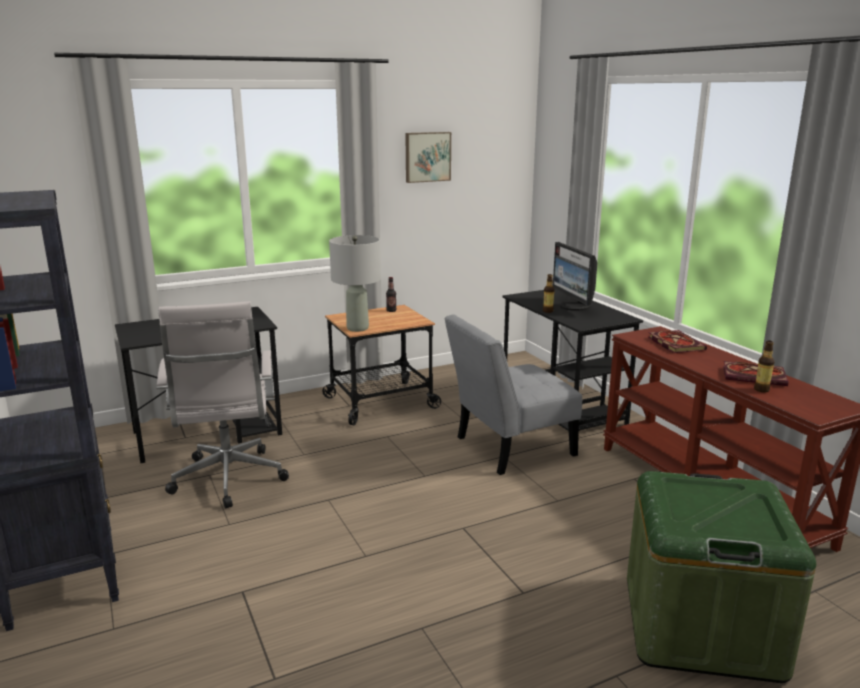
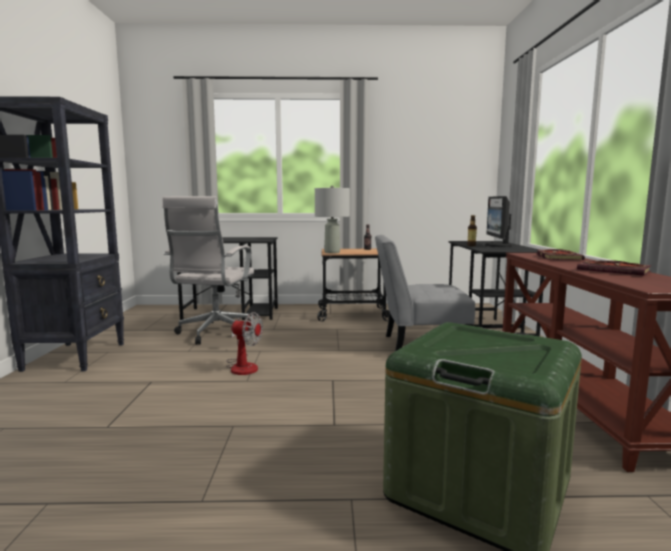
camera: 25 degrees right, 10 degrees down
(334, 532) = (243, 366): none -> fan
(427, 157) = (409, 147): picture -> none
(761, 390) = (609, 275): bottle -> none

